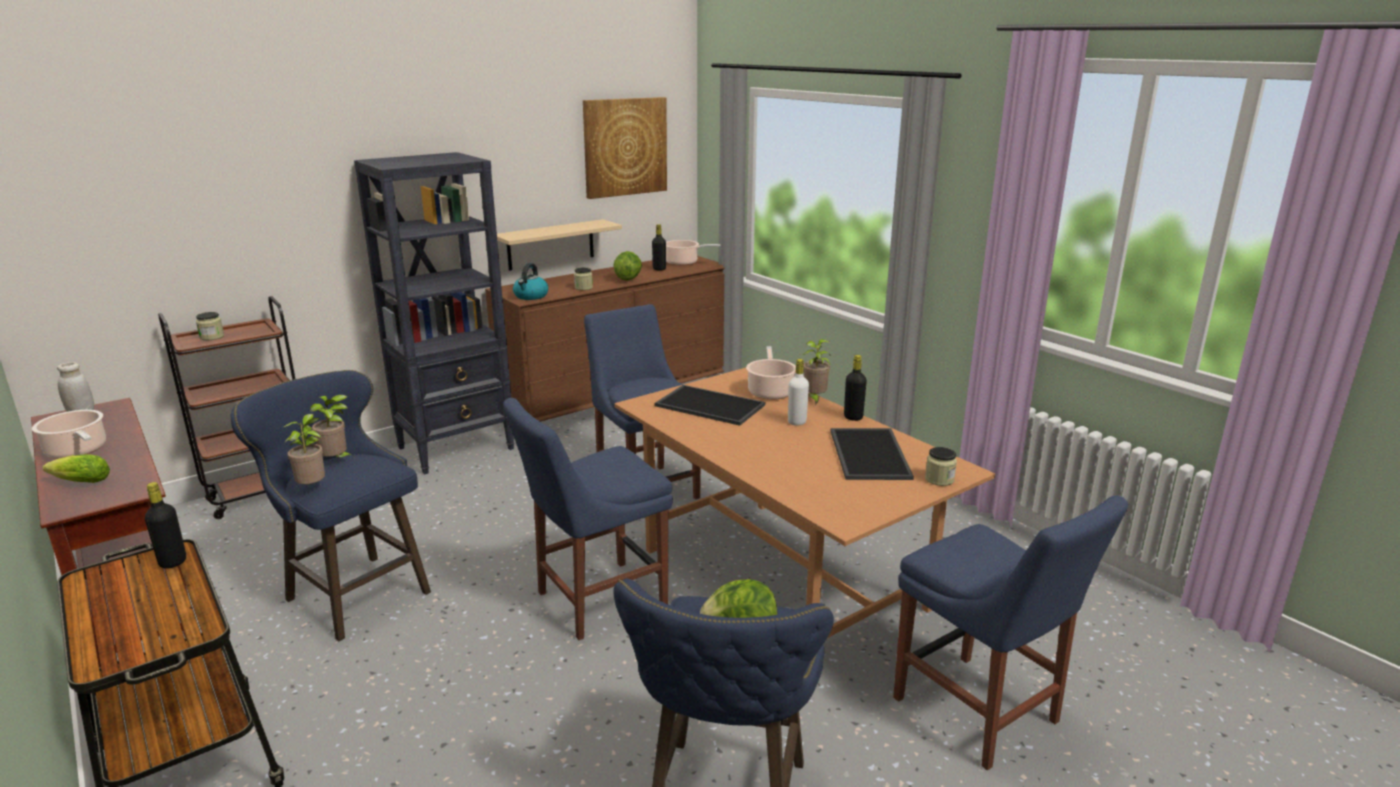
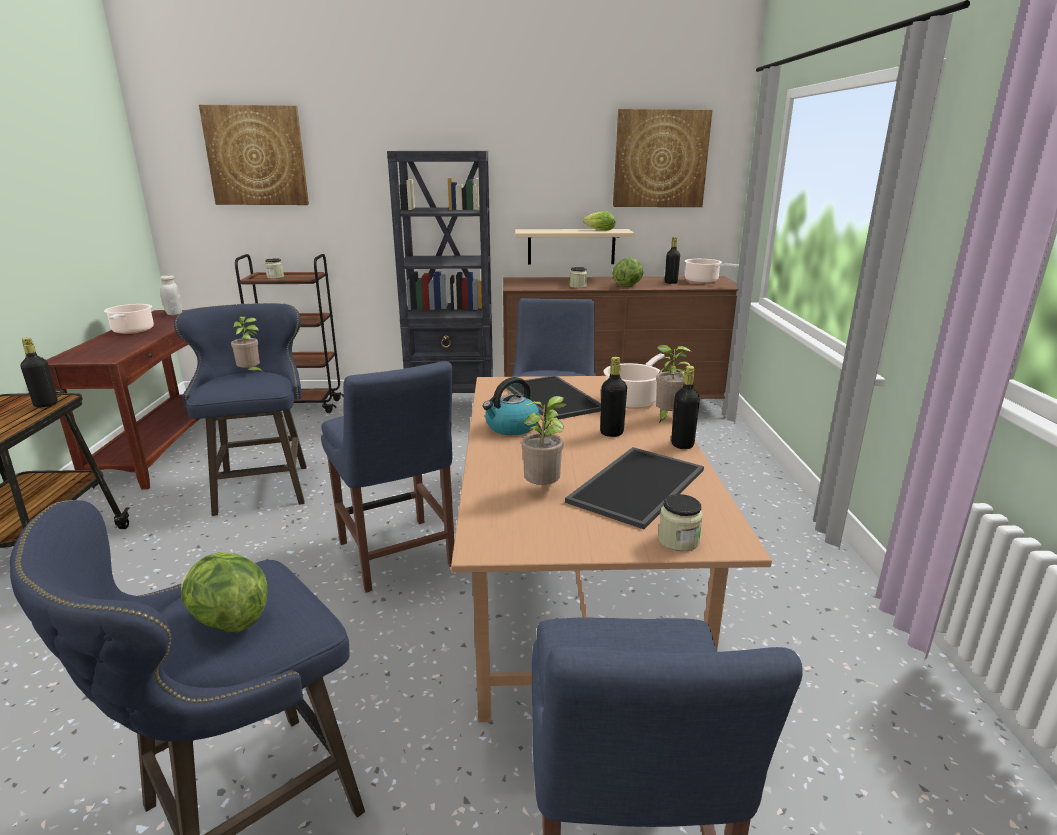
camera: 35 degrees right, 0 degrees up
(78, 482) = (97, 346): lettuce -> lettuce (598, 230)
(157, 182) = (256, 156): none -> picture
(313, 487) = (206, 385): potted plant -> potted plant (544, 489)
(531, 296) = (525, 286): kettle -> kettle (511, 427)
(595, 600) = (397, 557): blue chair -> blue chair turned 120 degrees counterclockwise
(797, 422) = (611, 433): white bottle -> black bottle

